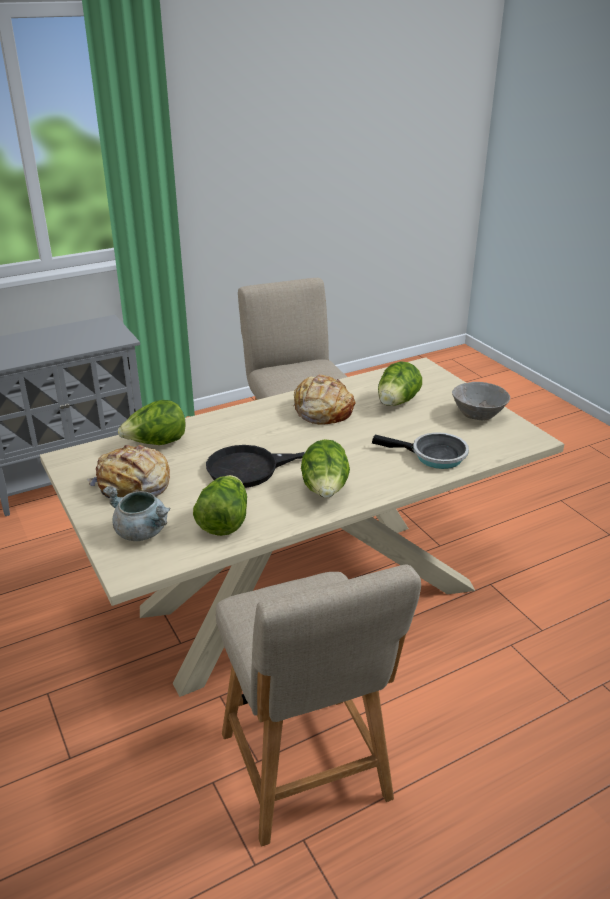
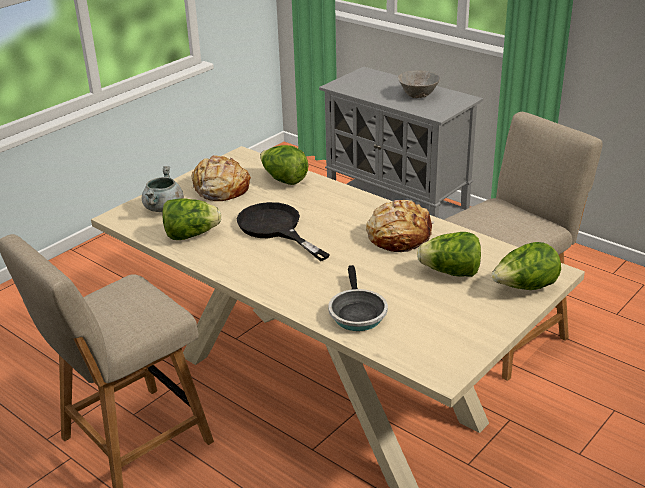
camera: 70 degrees right, 0 degrees up
(325, 491) = (258, 267): lettuce -> lettuce (524, 288)
(478, 415) = (467, 328): grey bowl -> grey bowl (418, 95)

